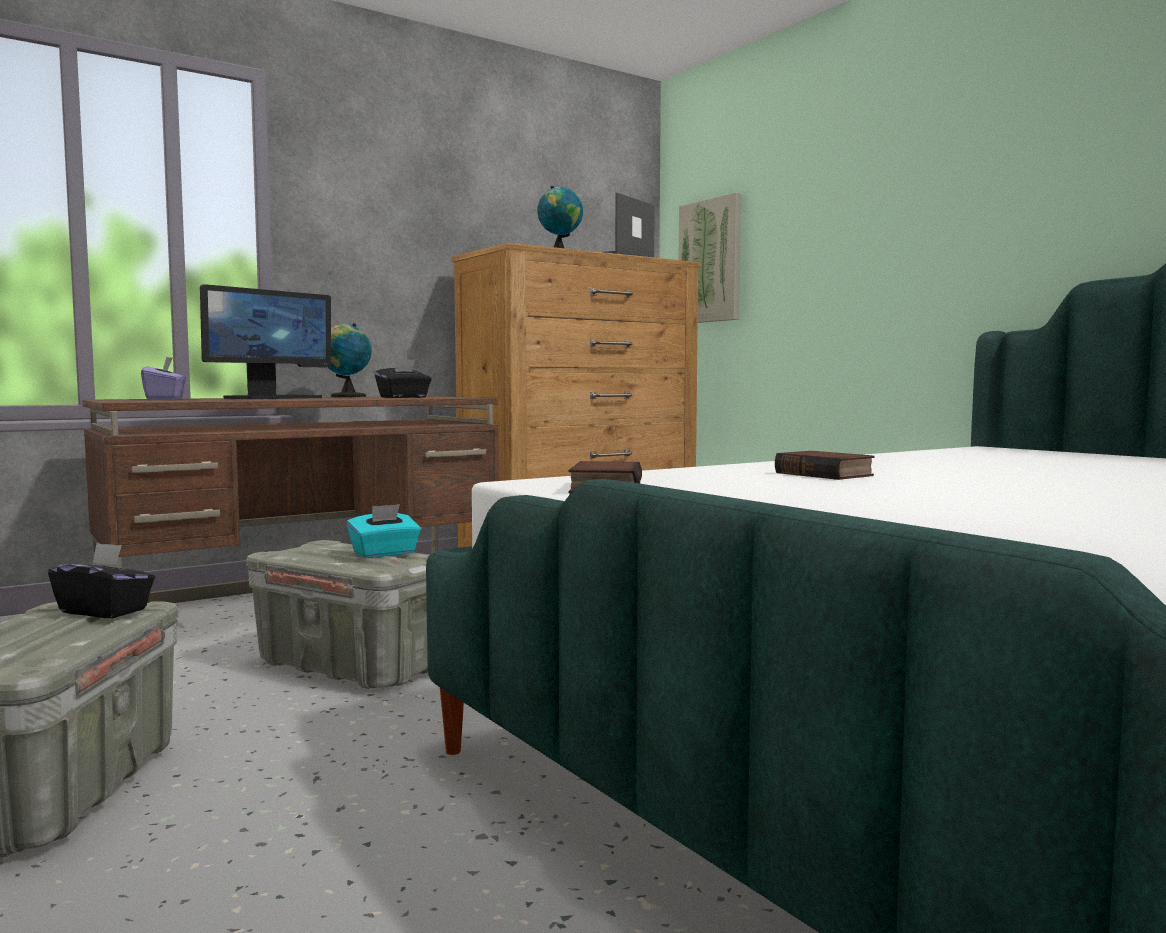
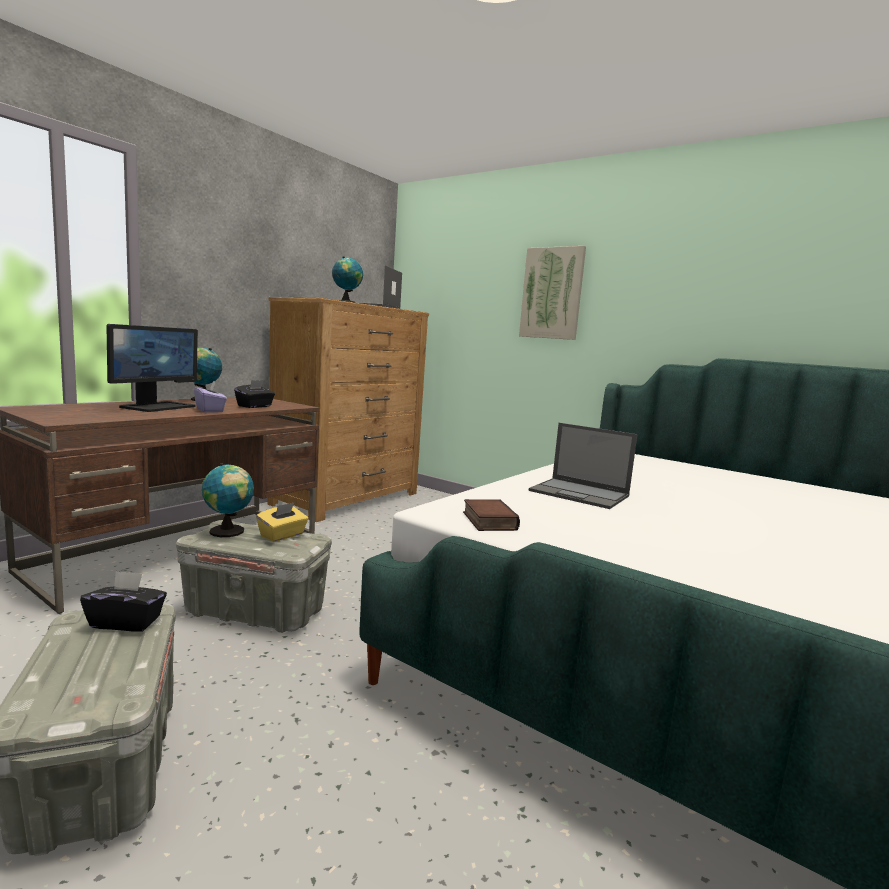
camera: 20 degrees left, 5 degrees up
(165, 399) = (74, 410): purple tissue box -> purple tissue box (210, 410)
(318, 549) = (229, 532): none -> globe
(385, 553) = (282, 535): turquoise tissue box -> yellow tissue box
(711, 261) = (430, 310): picture -> picture (552, 293)
(826, 474) = (580, 494): book -> laptop

